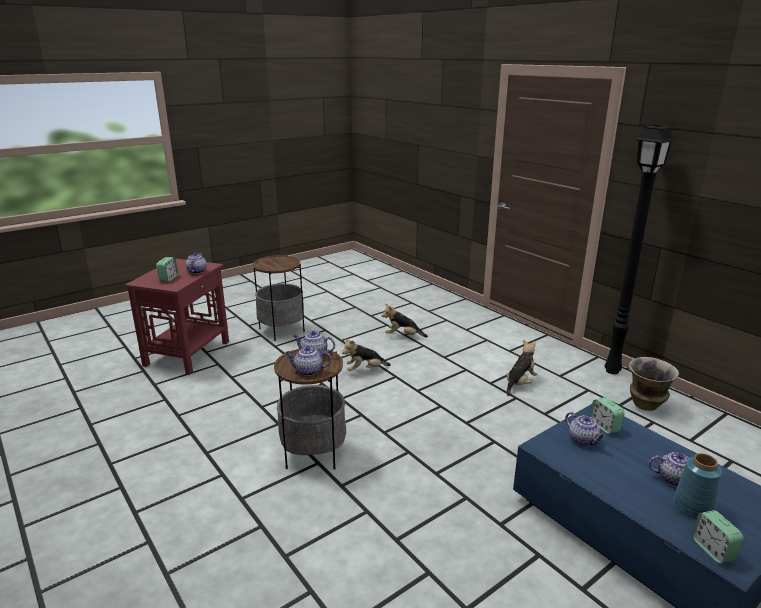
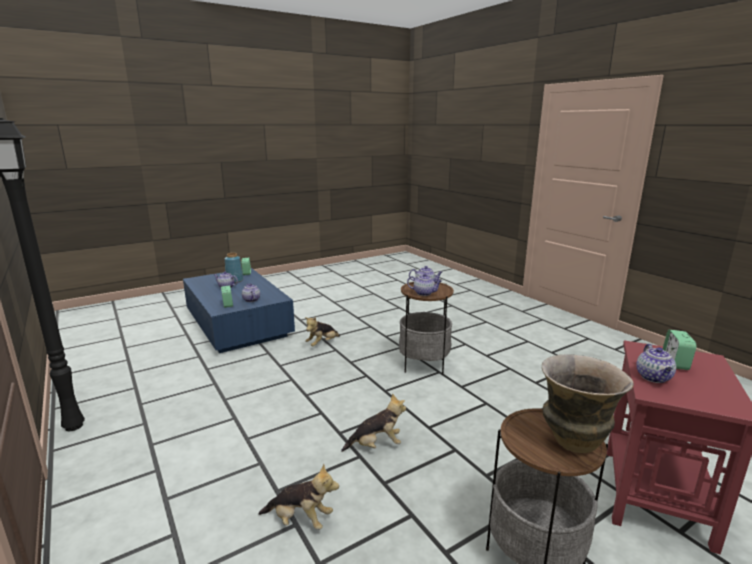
camera: 175 degrees left, 5 degrees down
(520, 383) = (202, 415): plush toy -> plush toy (322, 344)
(646, 406) = (112, 385): vase -> vase (574, 440)

